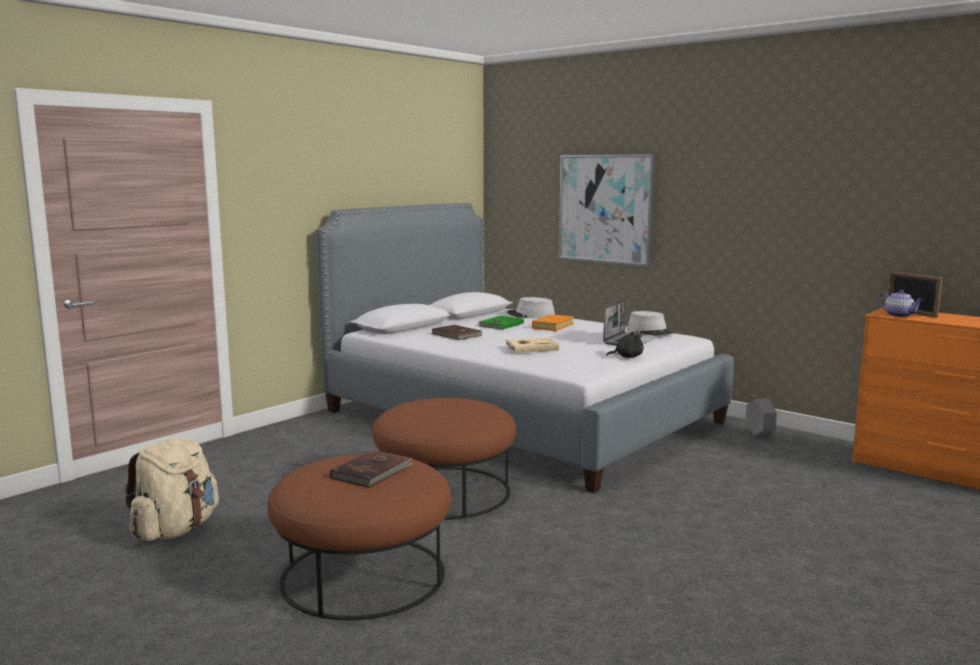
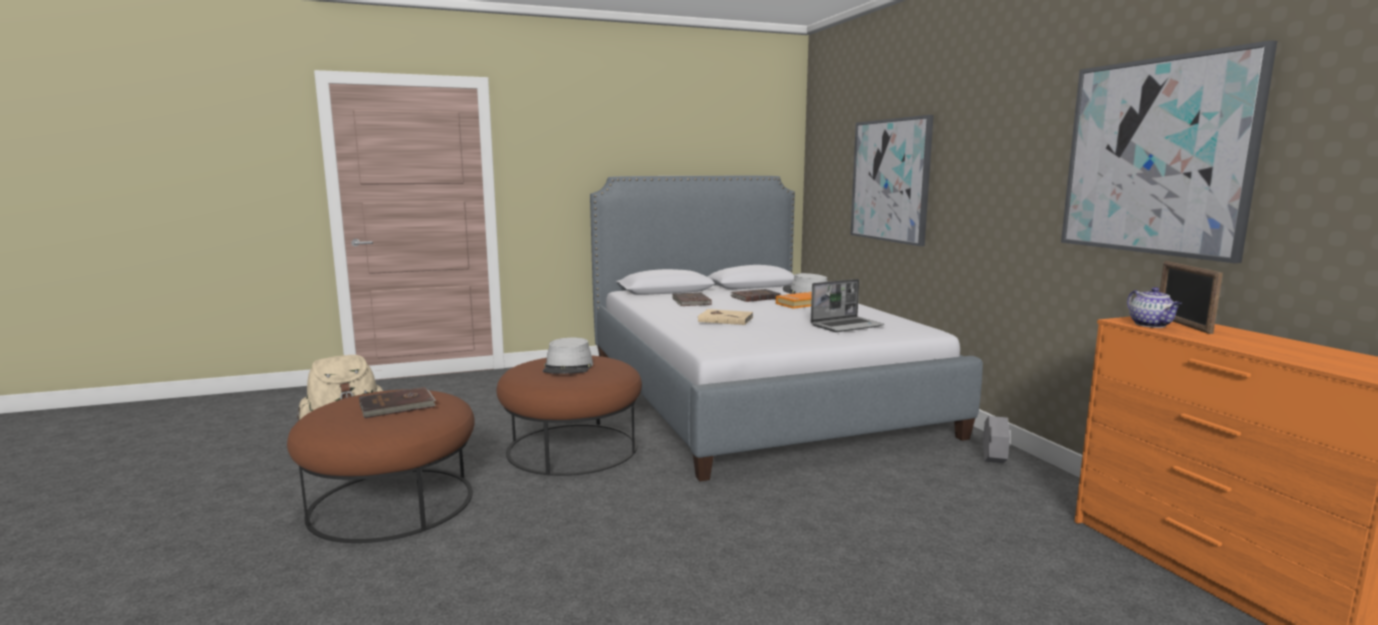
camera: 30 degrees right, 0 degrees up
(500, 325) = (755, 297): green book -> brown book
(627, 357) = (804, 340): black plush toy -> none
(650, 332) = (893, 320): grey hat -> grey hat (568, 367)
(869, 198) = (1156, 156): none -> picture

